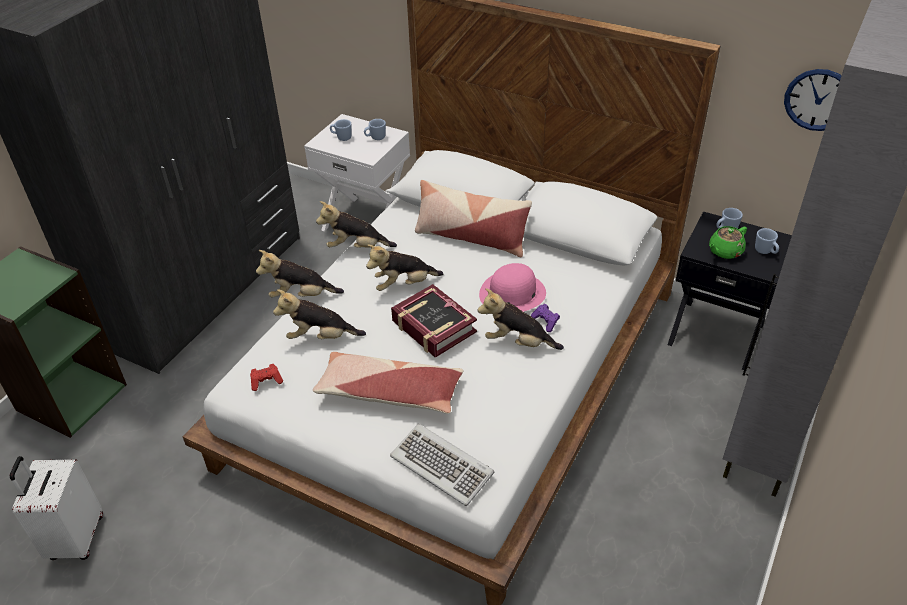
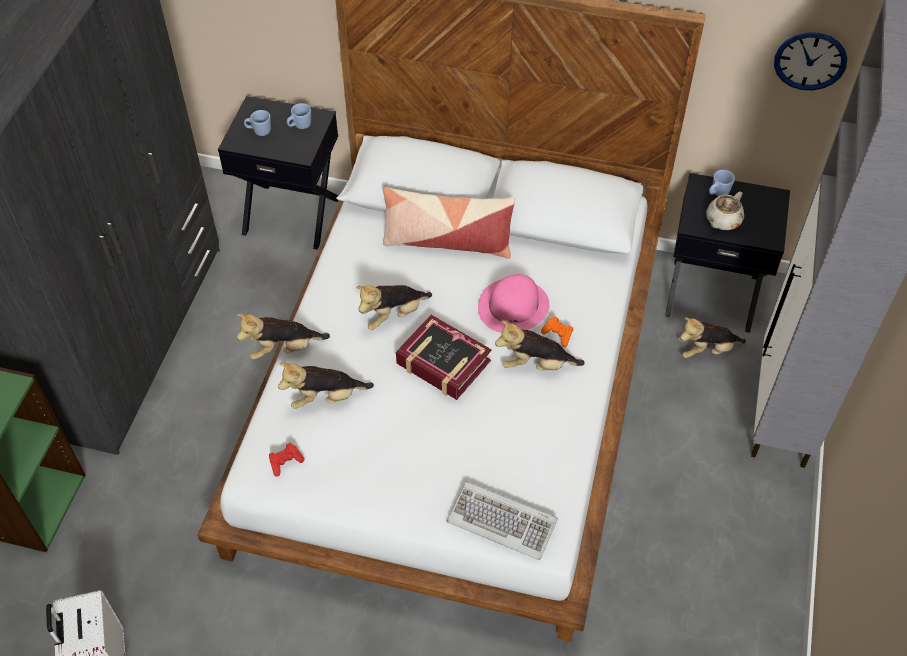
camera: 15 degrees left, 10 degrees up
(357, 247) = (324, 276): plush toy -> plush toy (706, 350)
(367, 221) = (292, 214): white nightstand -> black nightstand
(389, 392) = (420, 449): pillow -> none
(545, 322) = (558, 335): purple game controller -> orange game controller
(724, 251) = (722, 221): green teapot -> beige teapot
(765, 252) = (763, 215): blue mug -> none

